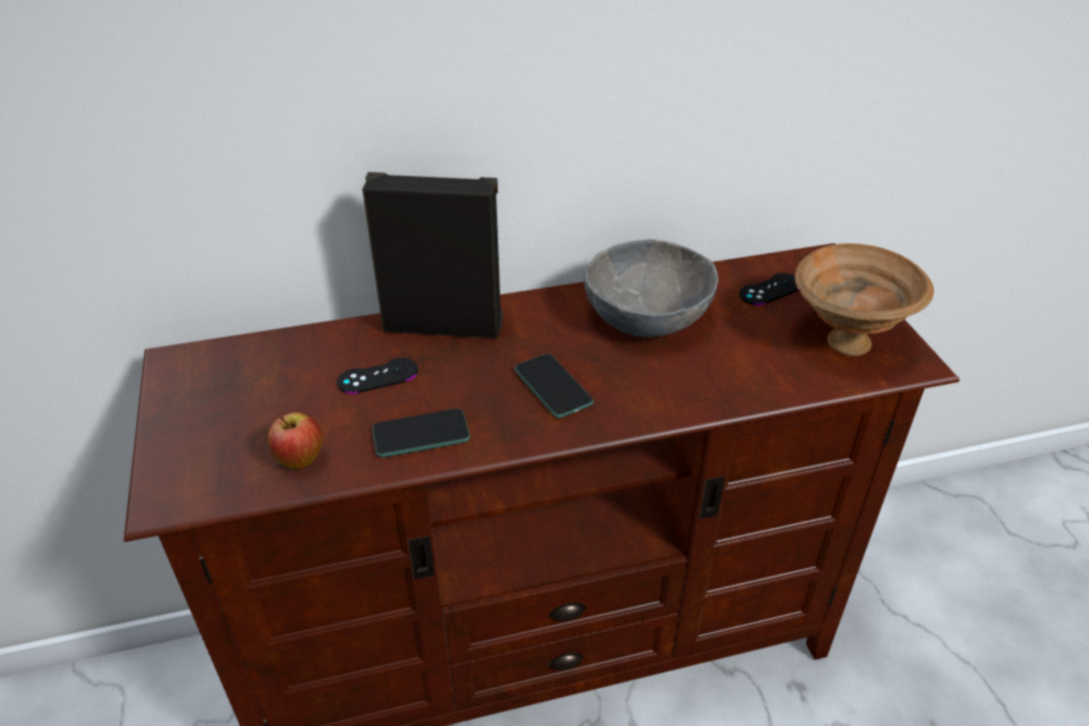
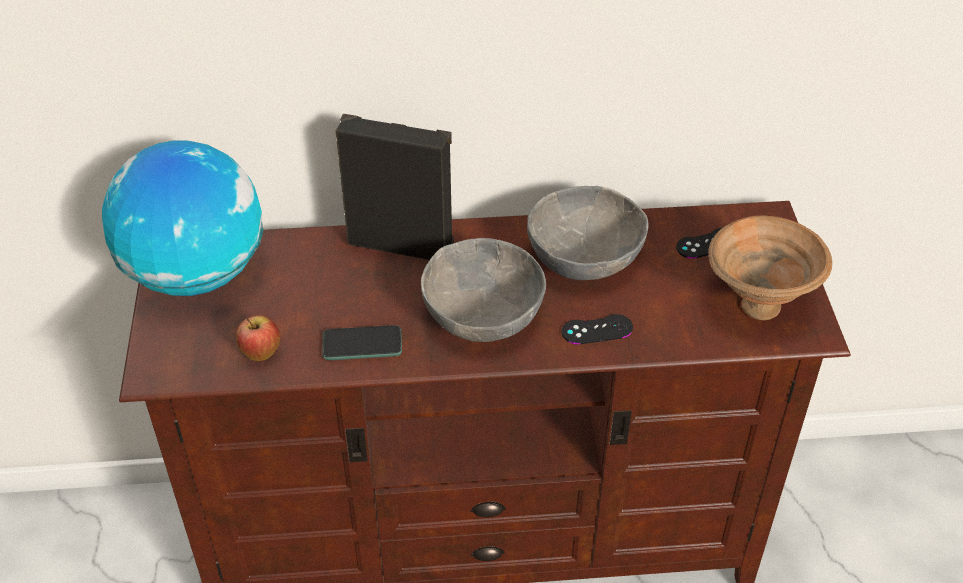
camera: 10 degrees right, 5 degrees up
(208, 382) = (195, 273): none -> globe
(378, 376) = (336, 286): black game controller -> black game controller (597, 330)
(553, 387) = (482, 315): phone -> grey bowl

